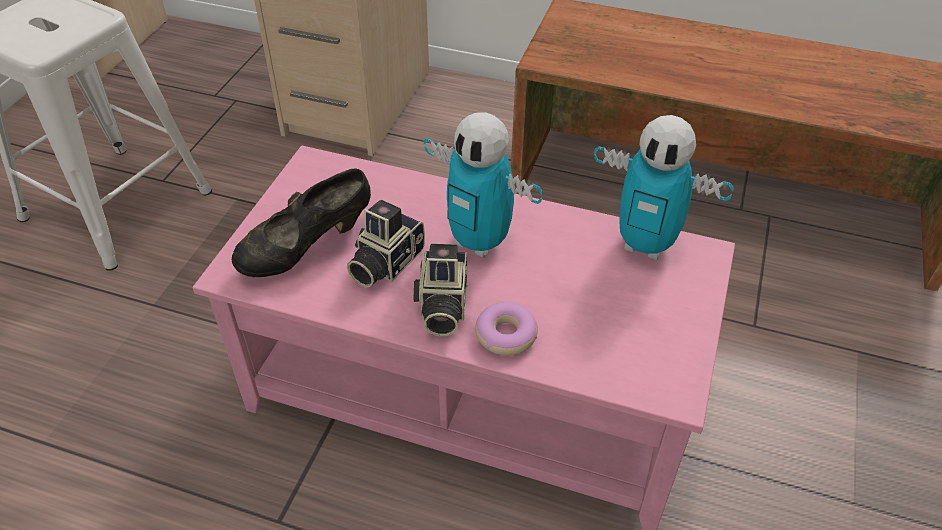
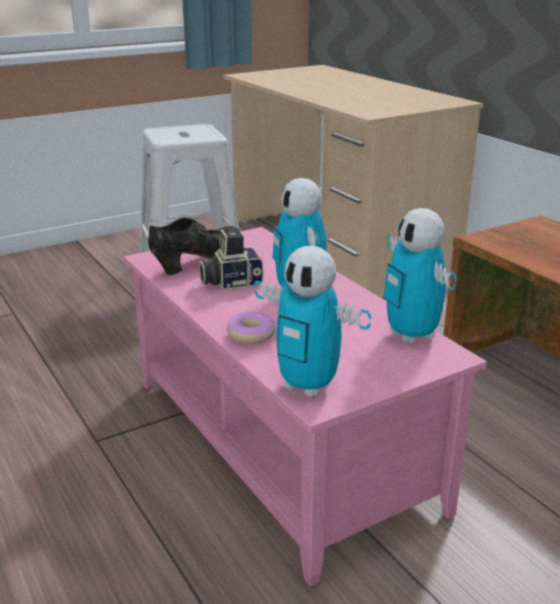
camera: 40 degrees right, 20 degrees down
(306, 249) = (198, 263): black shoe -> black shoe turned 135 degrees clockwise
(441, 306) = (233, 309): camera -> none
(642, 375) = (308, 386): none -> toy robot

